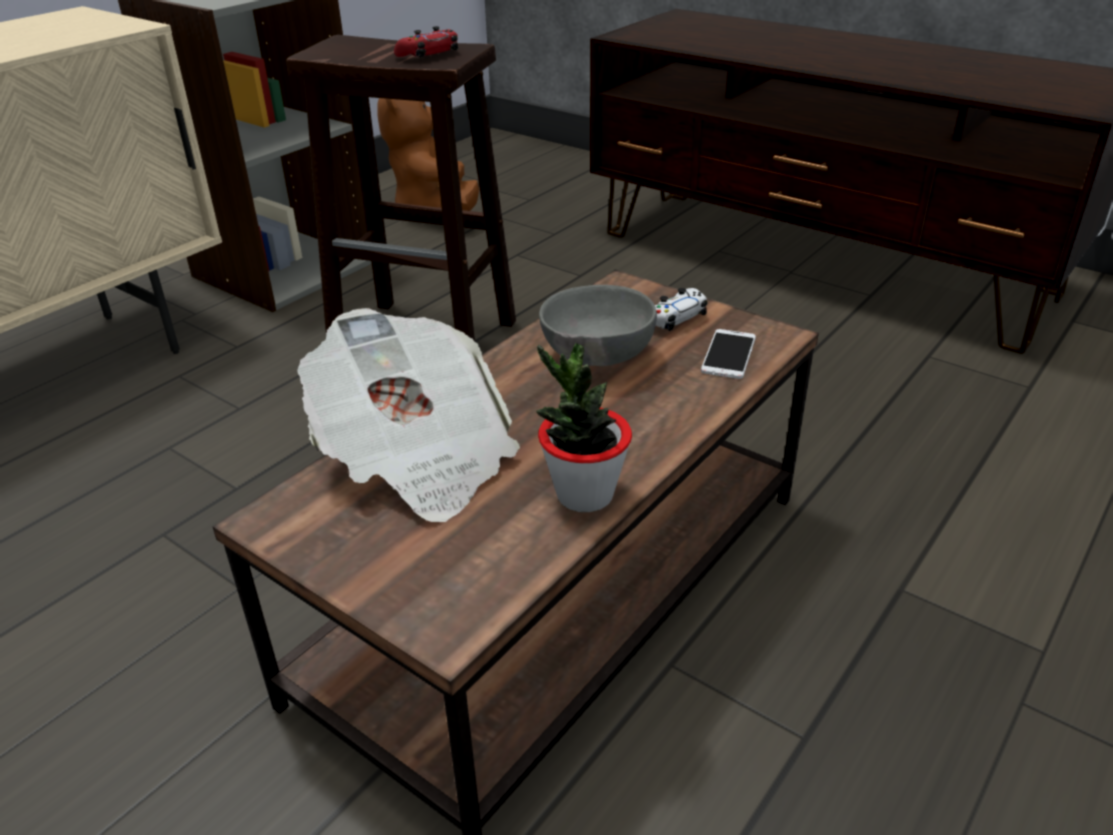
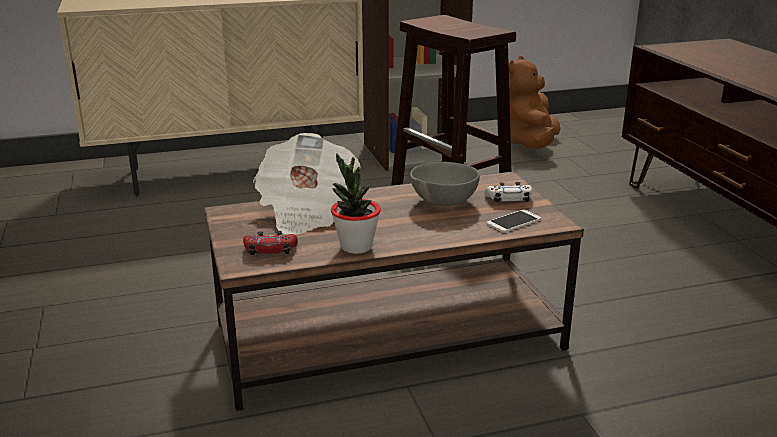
camera: 35 degrees right, 10 degrees down
(429, 54) = (471, 30): red game controller -> red game controller (270, 250)

